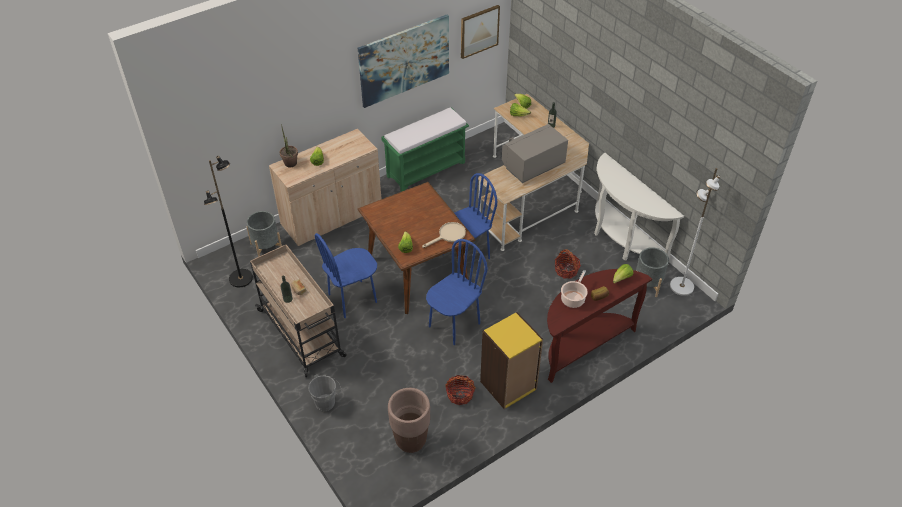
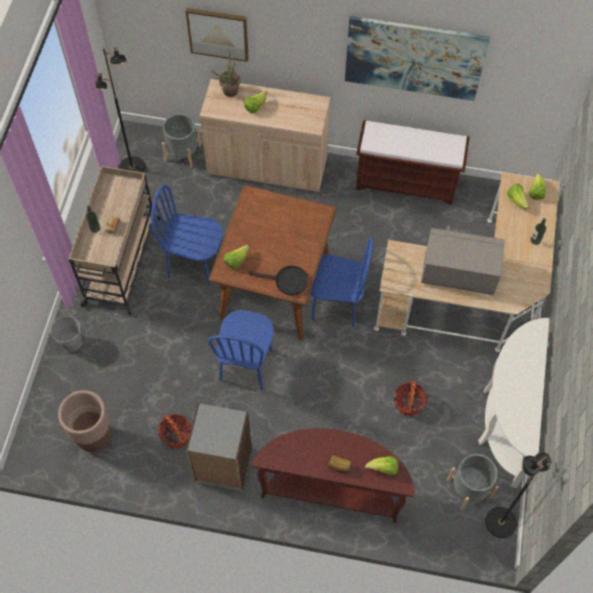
camera: 45 degrees right, 15 degrees up
(426, 169) = (407, 182): green bench -> brown bench
(449, 235) = (286, 281): beige frying pan -> black frying pan
(454, 325) = (246, 365): blue chair -> blue chair turned 105 degrees clockwise
(479, 31) = (535, 76): picture -> picture (218, 33)
(508, 386) = (223, 465): yellow bookcase -> grey bookcase
(573, 298) = (314, 446): cooking pot -> none
(681, 286) = (500, 522): white floor lamp -> black floor lamp

